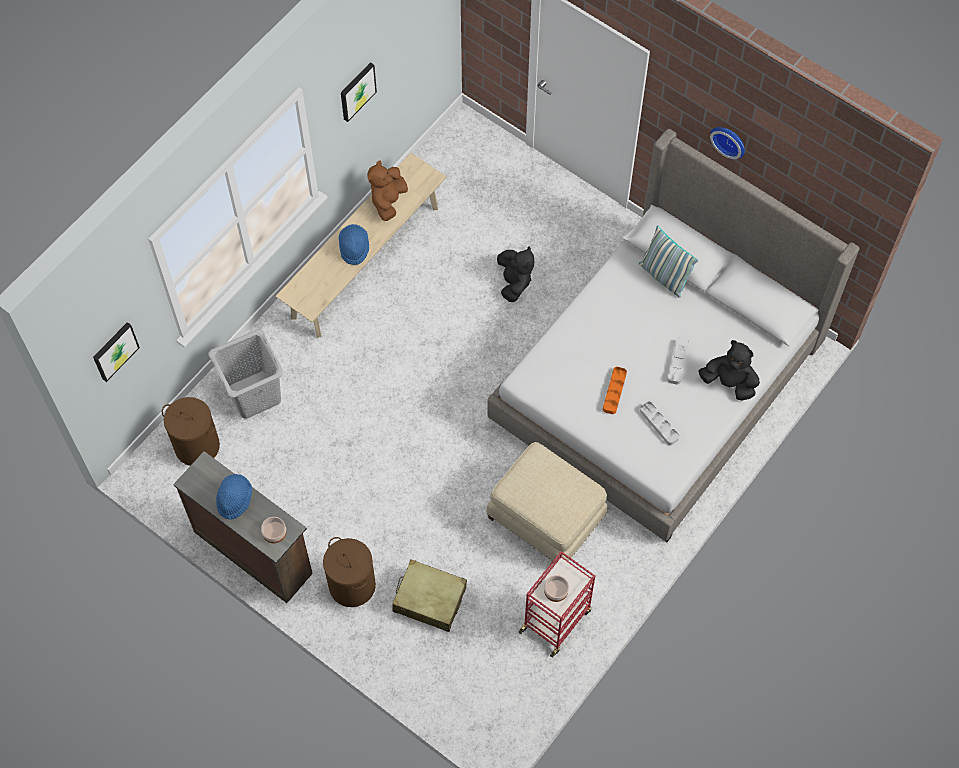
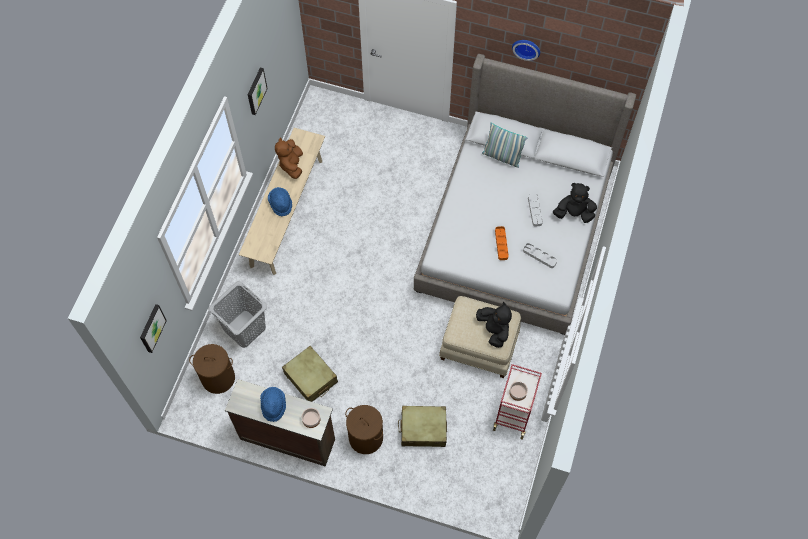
camera: 20 degrees left, 0 degrees up
(312, 485) = (310, 378): none -> beige suitcase
(514, 282) = (394, 194): black plush toy -> black plush toy (494, 330)

